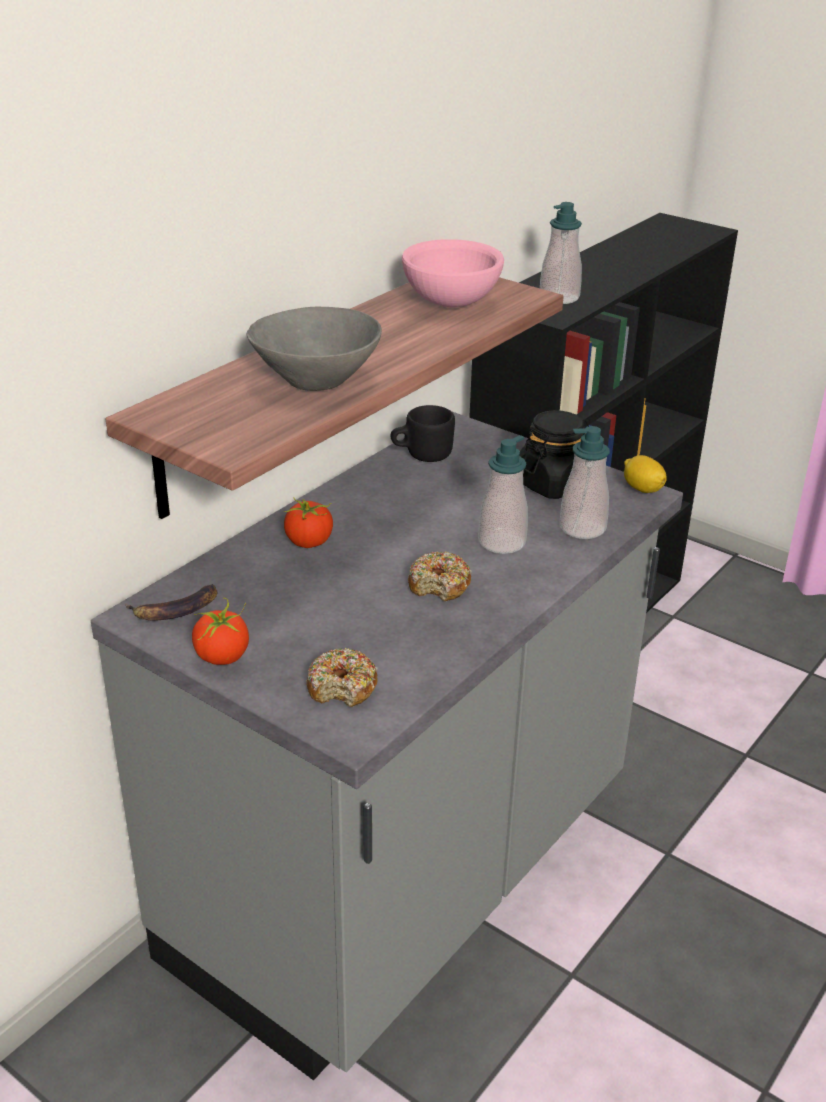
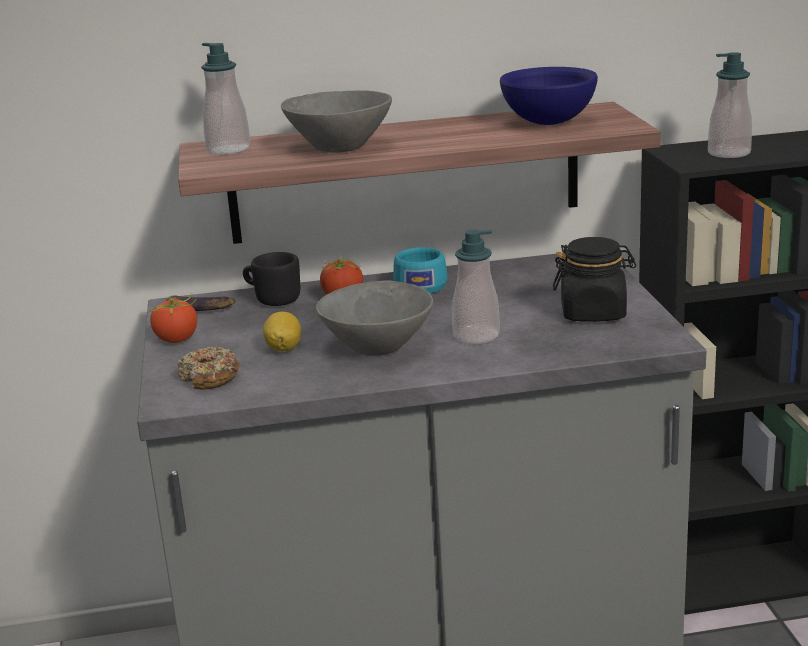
camera: 45 degrees right, 10 degrees down
(359, 502) = (421, 285): none -> turquoise cup
(421, 455) = (523, 269): black mug -> black mug (272, 299)
(439, 585) = (379, 346): donut -> grey bowl
(453, 303) = (550, 122): pink bowl -> blue bowl
(582, 528) = (560, 346): soap dispenser -> soap dispenser (228, 149)
(642, 489) = (668, 337): lemon -> lemon (284, 348)

